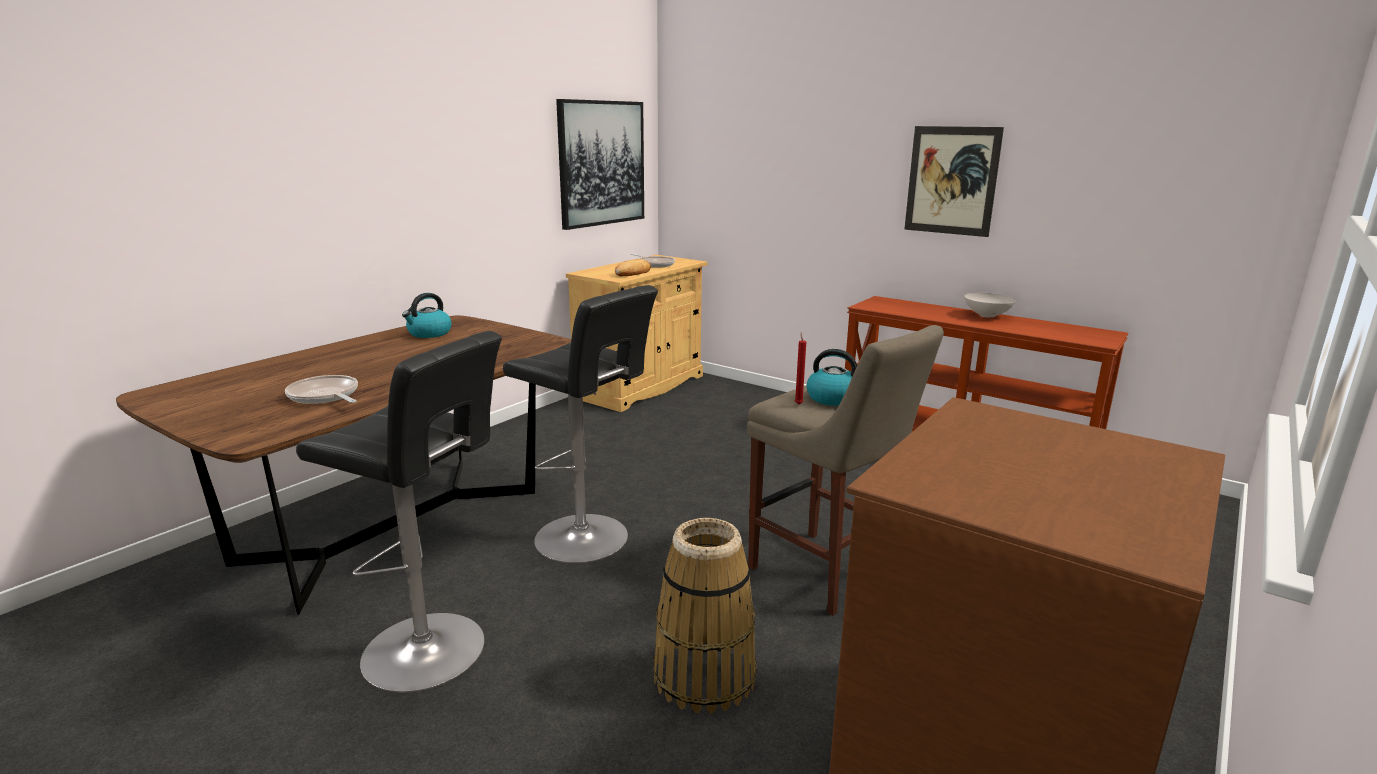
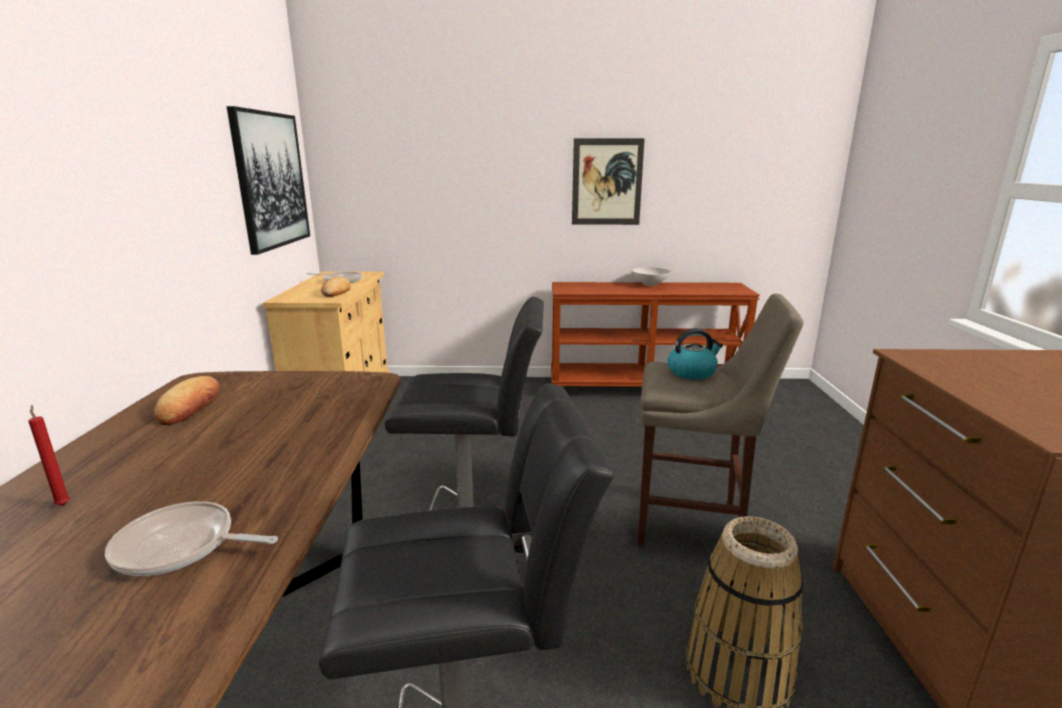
camera: 35 degrees left, 0 degrees up
(429, 333) = (190, 406): kettle -> bread
(798, 404) = (680, 384): red candle -> red candle (63, 504)

